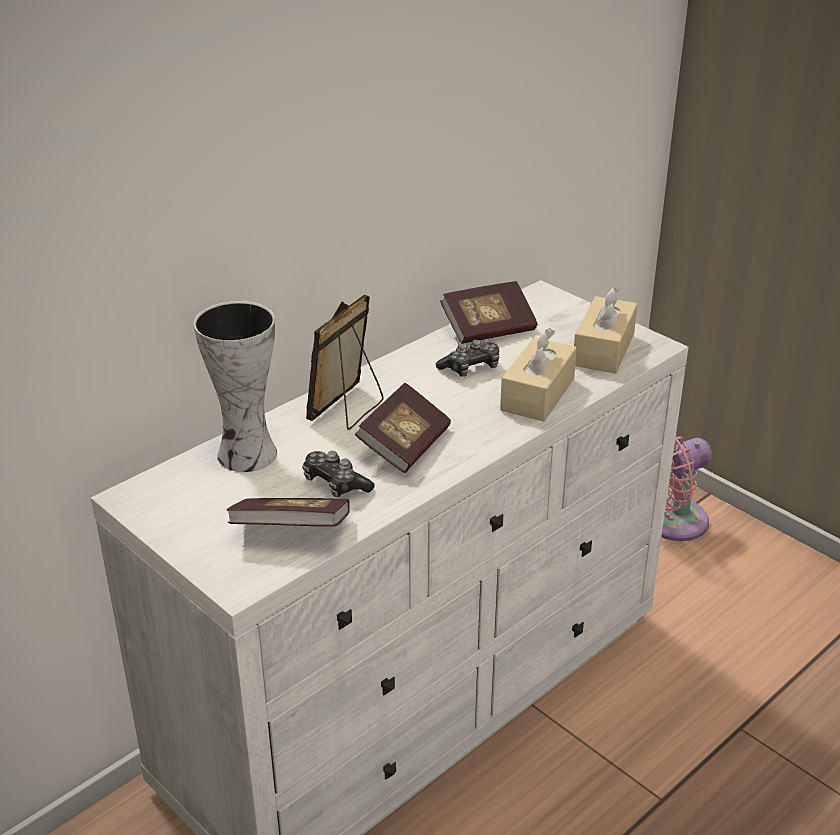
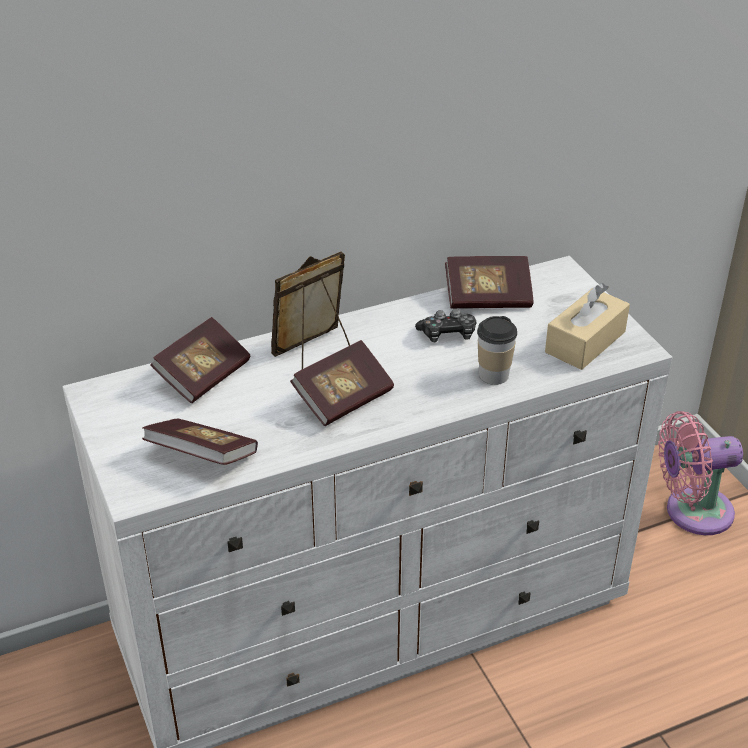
camera: 20 degrees right, 5 degrees up
(244, 455) = (203, 376): vase -> book
(335, 484) = (263, 421): game controller -> none
(537, 394) = (493, 375): beige tissue box -> cup

